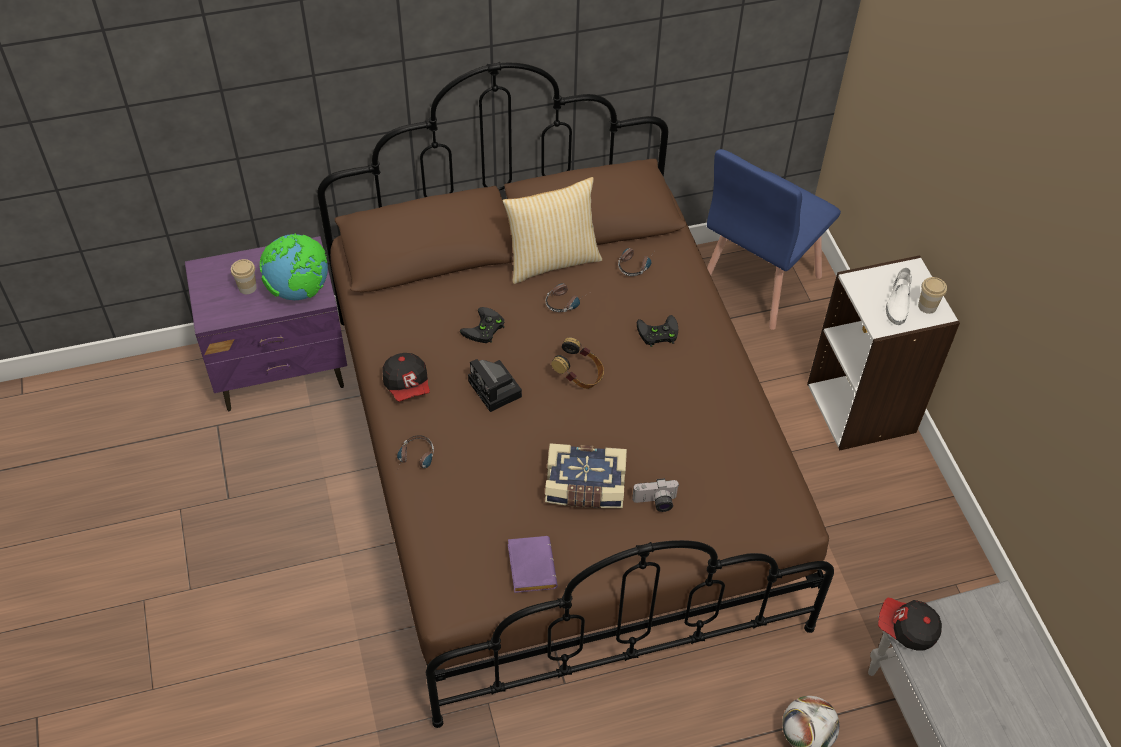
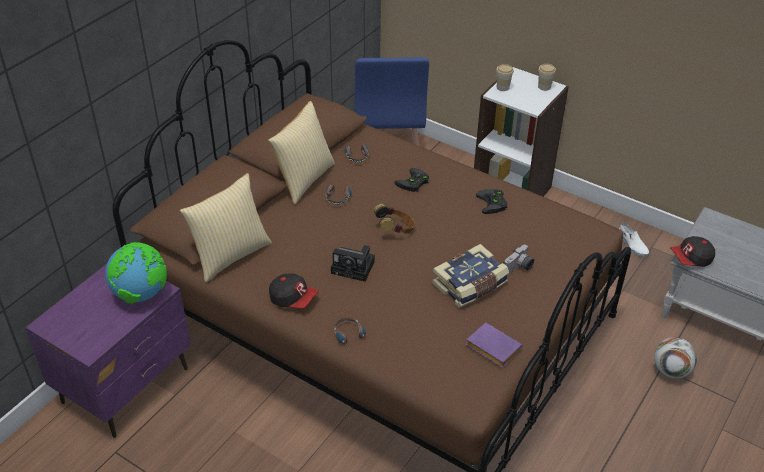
camera: 40 degrees left, 10 degrees down
(247, 287) = (97, 315): cup -> cup (503, 87)
(400, 301) = (230, 255): none -> pillow
(484, 329) = (306, 239): black game controller -> black game controller (493, 204)
(898, 302) = (528, 92): white shoe -> white shoe (632, 244)

